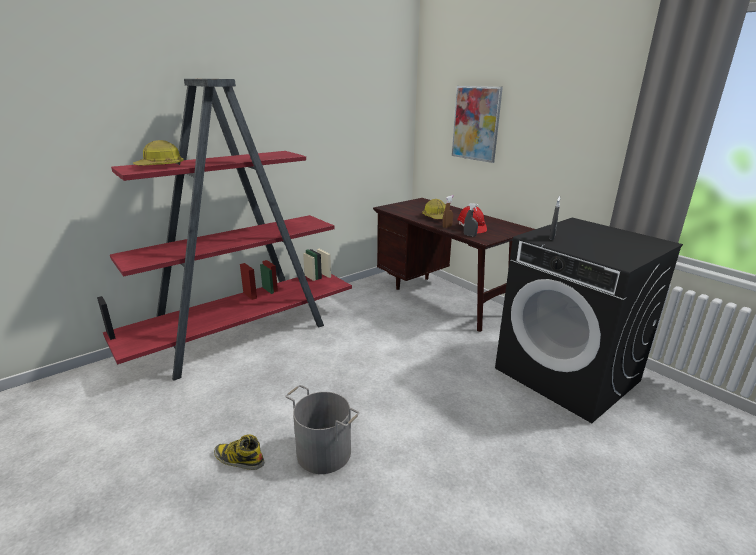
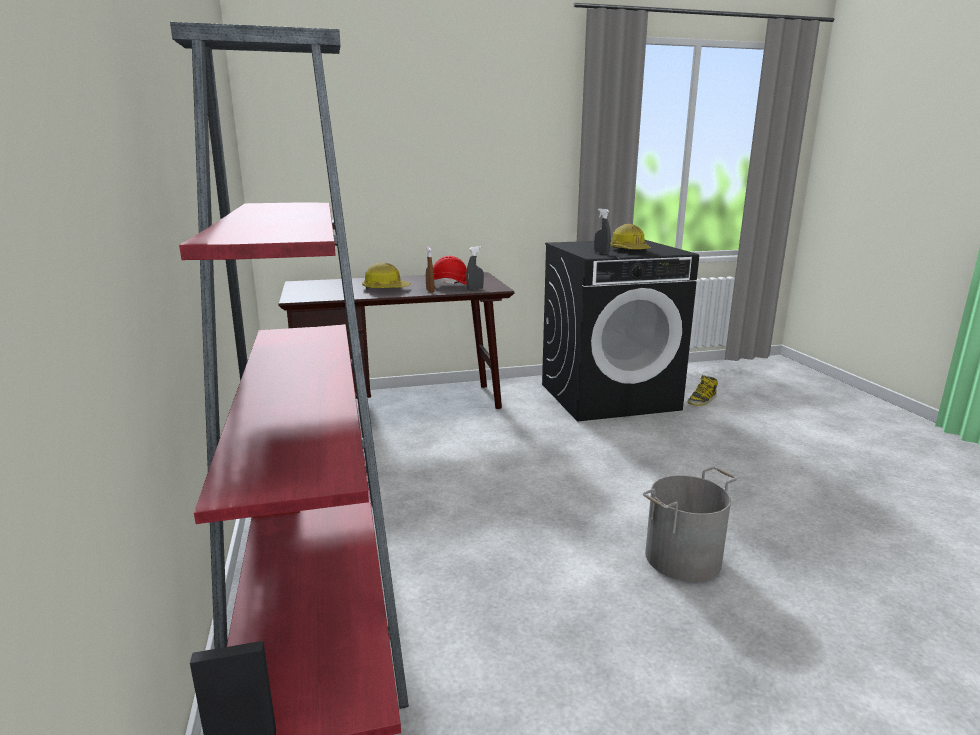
camera: 65 degrees left, 5 degrees down
(160, 166) = (274, 229): hard hat -> hard hat (629, 250)
(238, 459) = (678, 636): boot -> boot (702, 400)
(476, 123) = (372, 155): picture -> none

